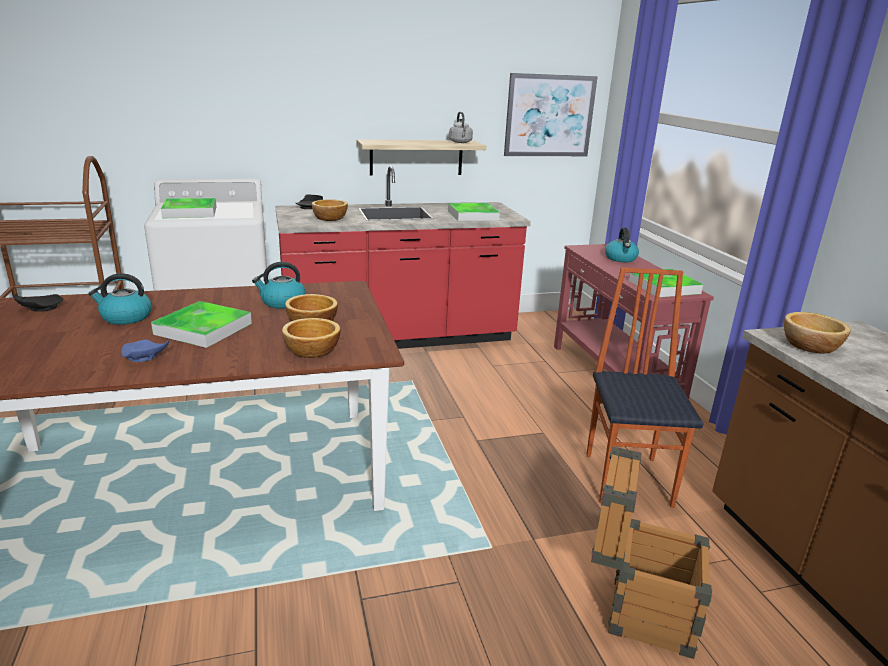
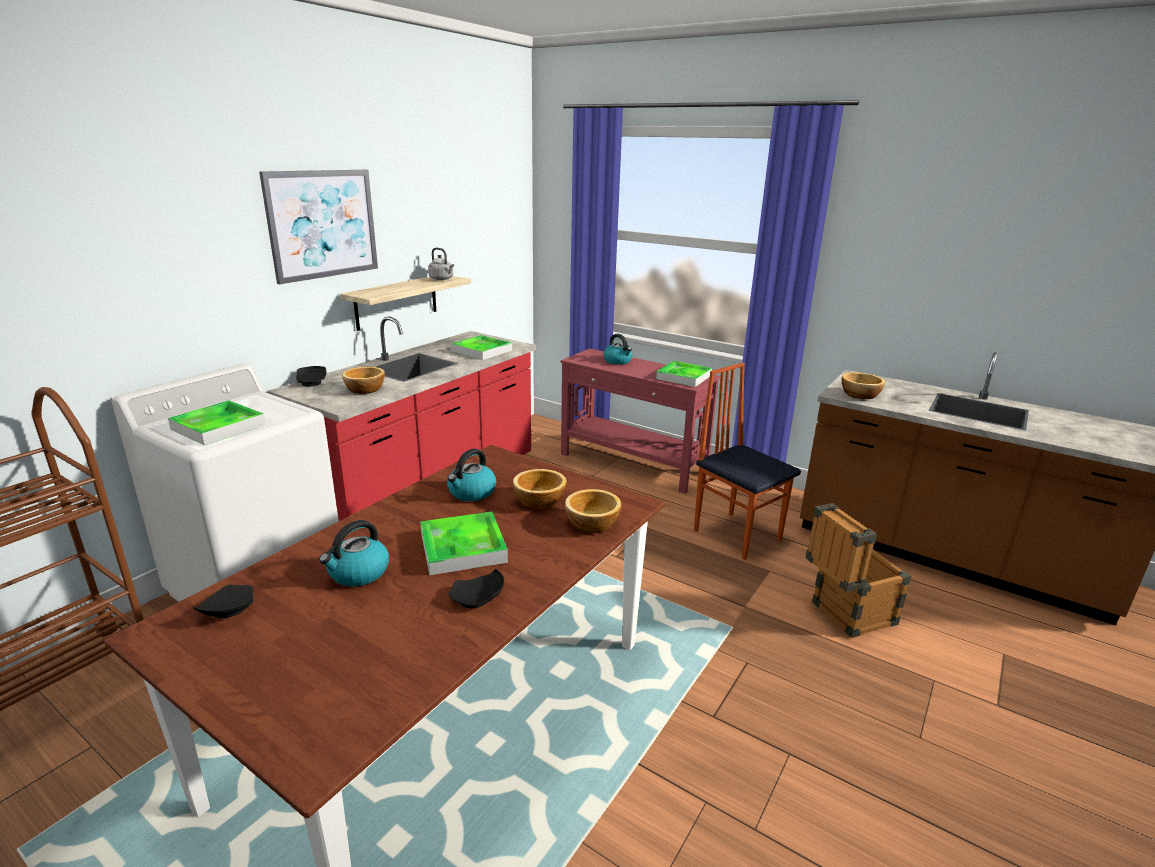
camera: 40 degrees left, 0 degrees up
(144, 358) = (478, 599): blue plate -> black plate
(549, 116) = (495, 239): picture -> picture (322, 224)

